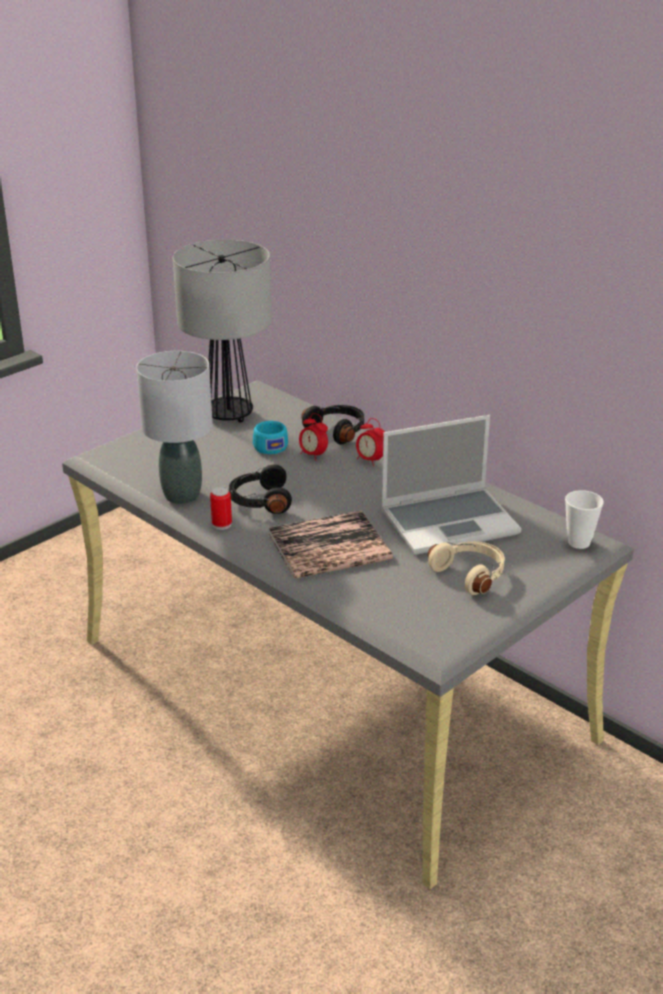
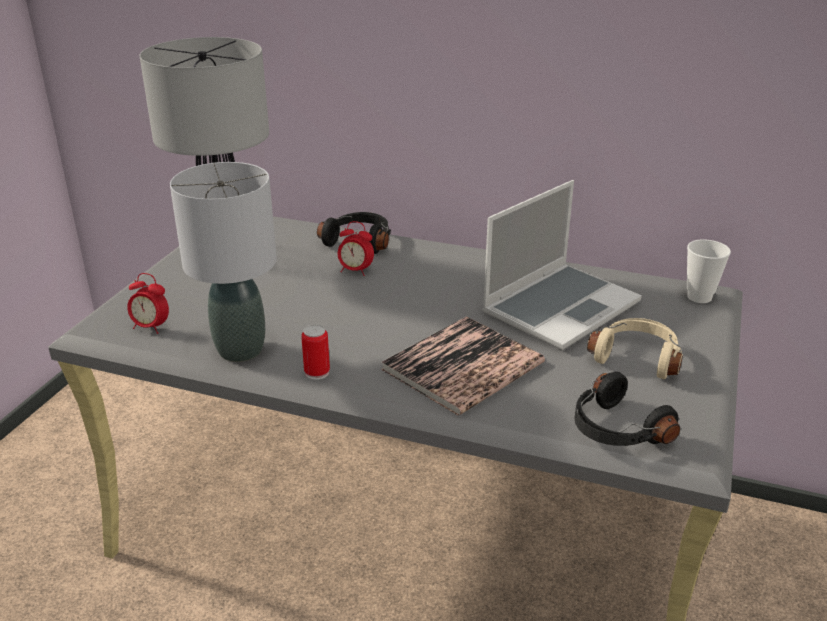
camera: 25 degrees left, 0 degrees up
(259, 501) = (339, 334): black headphones -> black headphones (615, 430)
(269, 445) = (298, 271): turquoise cup -> none
(370, 460) = (420, 263): alarm clock -> alarm clock (151, 327)

